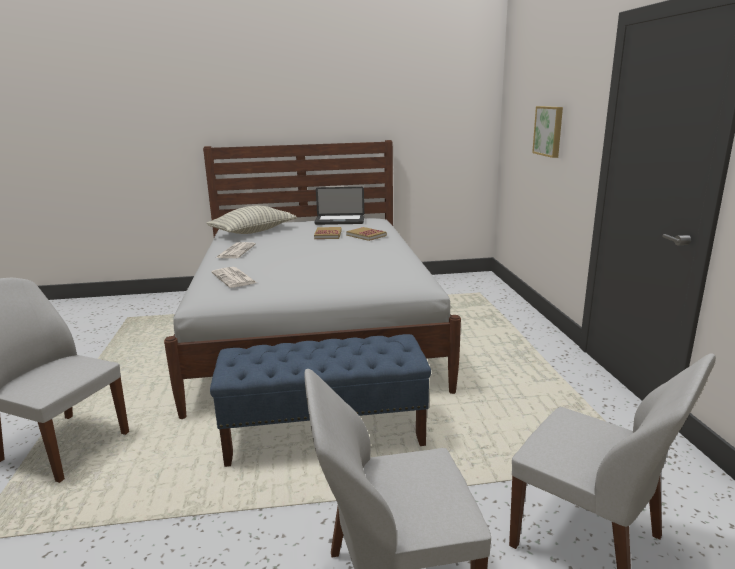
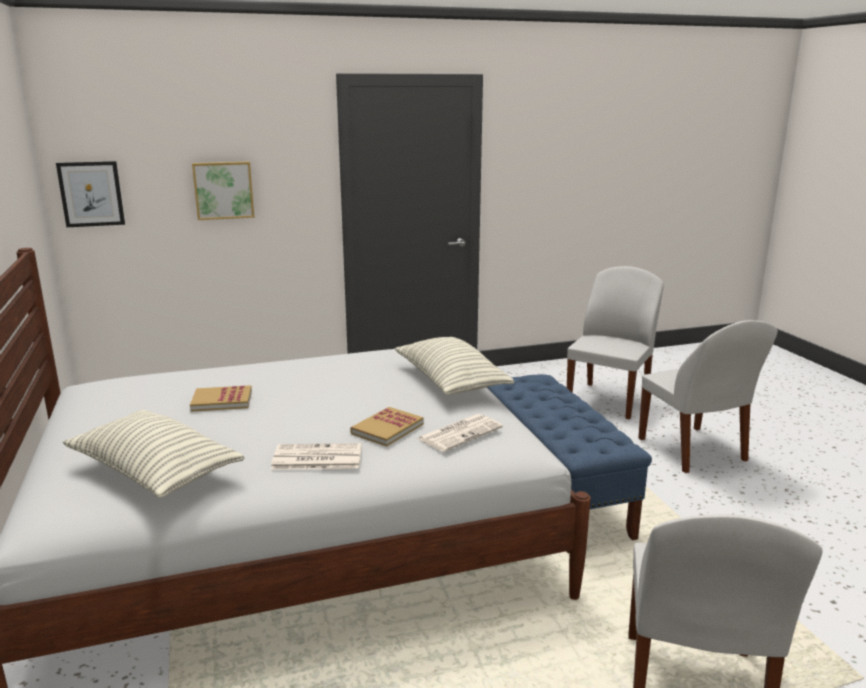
camera: 100 degrees left, 0 degrees up
(329, 281) = (450, 382): none -> pillow
(339, 221) = (110, 403): laptop -> none
(366, 235) = (236, 377): book -> book (387, 429)
(509, 124) = (91, 194): none -> picture

